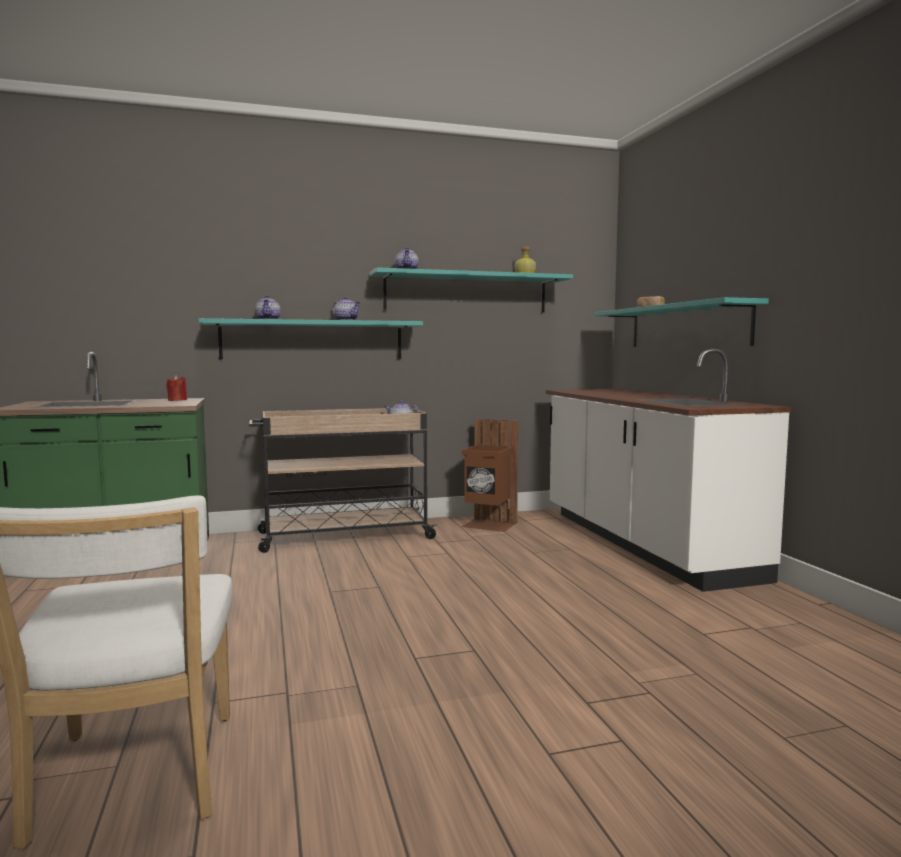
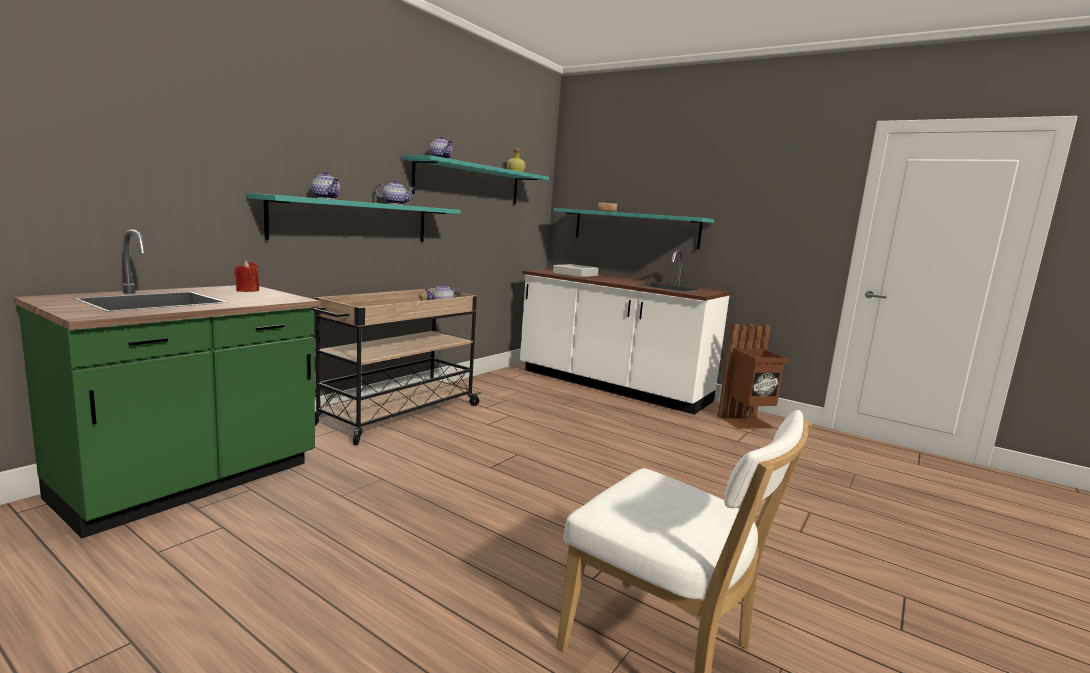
camera: 40 degrees left, 5 degrees up
(489, 525) = (493, 386): brown trash can -> brown trash can (747, 422)
(604, 392) = (575, 274): none -> grey tray

